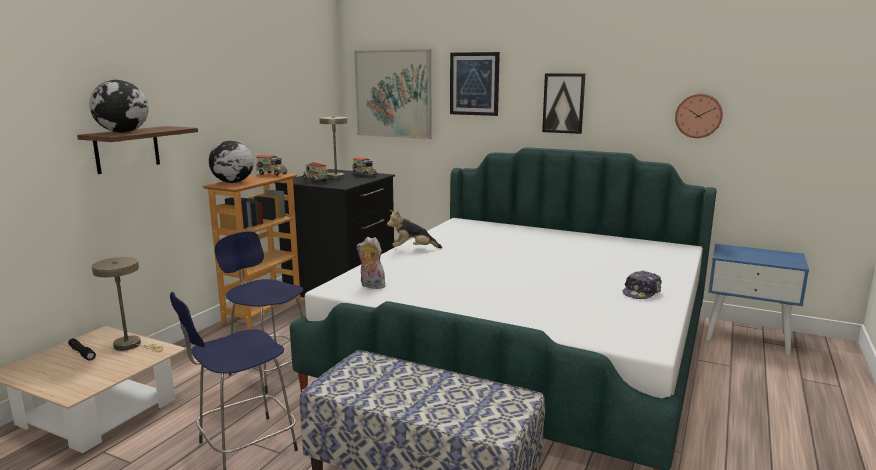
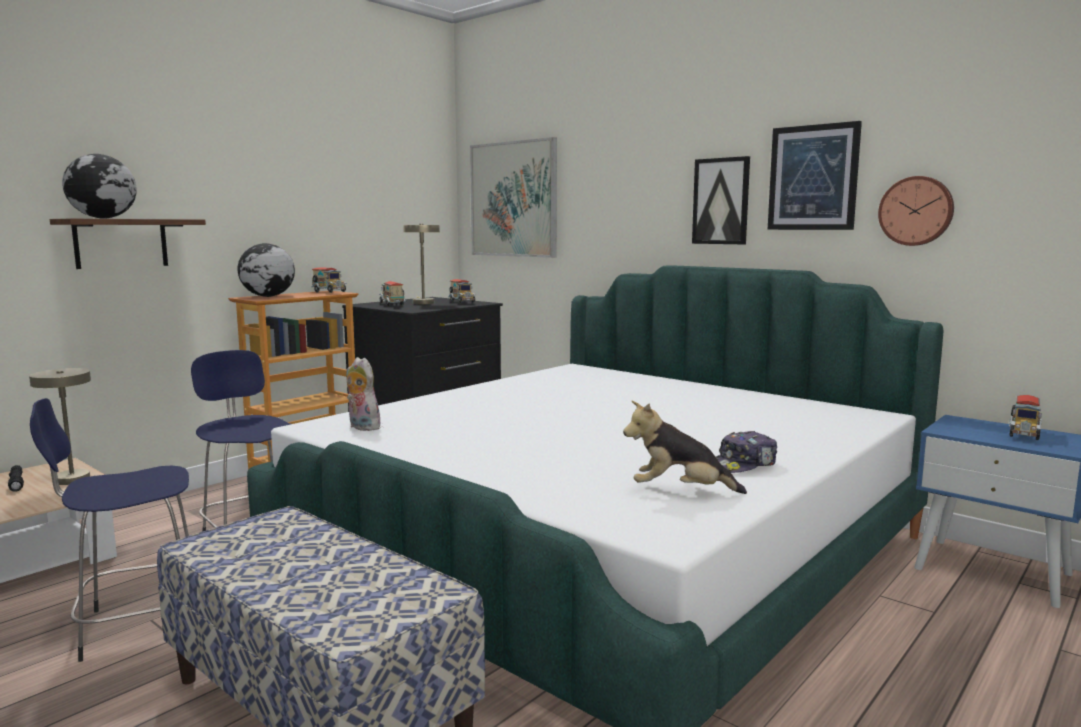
camera: 15 degrees right, 5 degrees down
(413, 249) = (471, 393): plush toy -> plush toy (680, 491)
(474, 84) = (607, 180): picture -> picture (813, 178)
(766, 255) = (1023, 434): none -> toy truck

